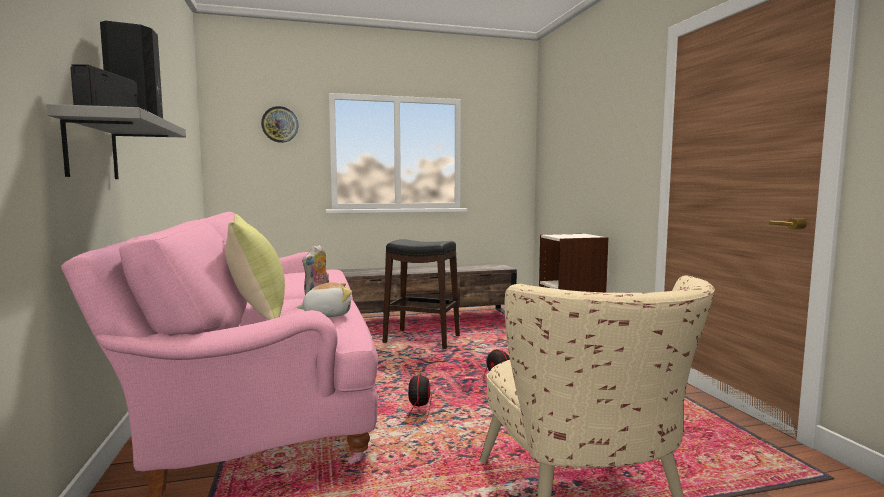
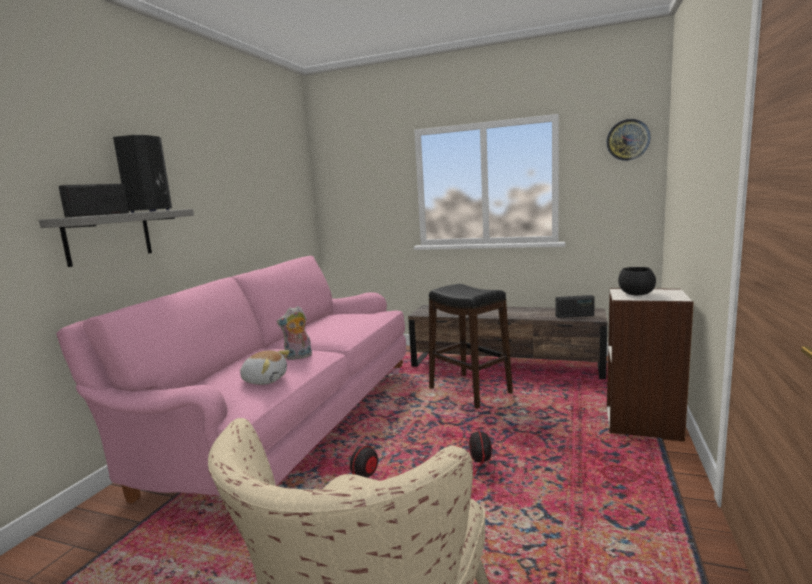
camera: 35 degrees right, 5 degrees up
(257, 311) = (237, 364): yellow pillow -> none
(280, 124) = (373, 166): wall clock -> wall clock (627, 140)
(487, 267) = (574, 316): none -> radio
(566, 236) = (636, 294): none -> black bowl

